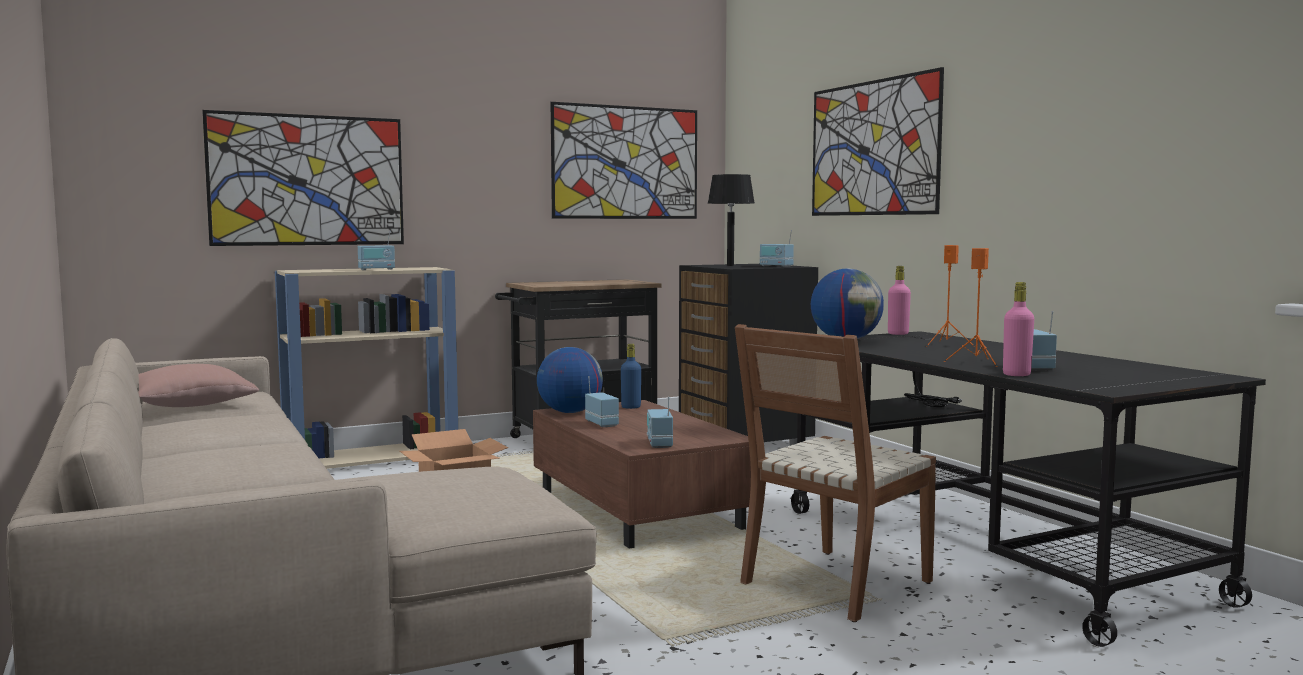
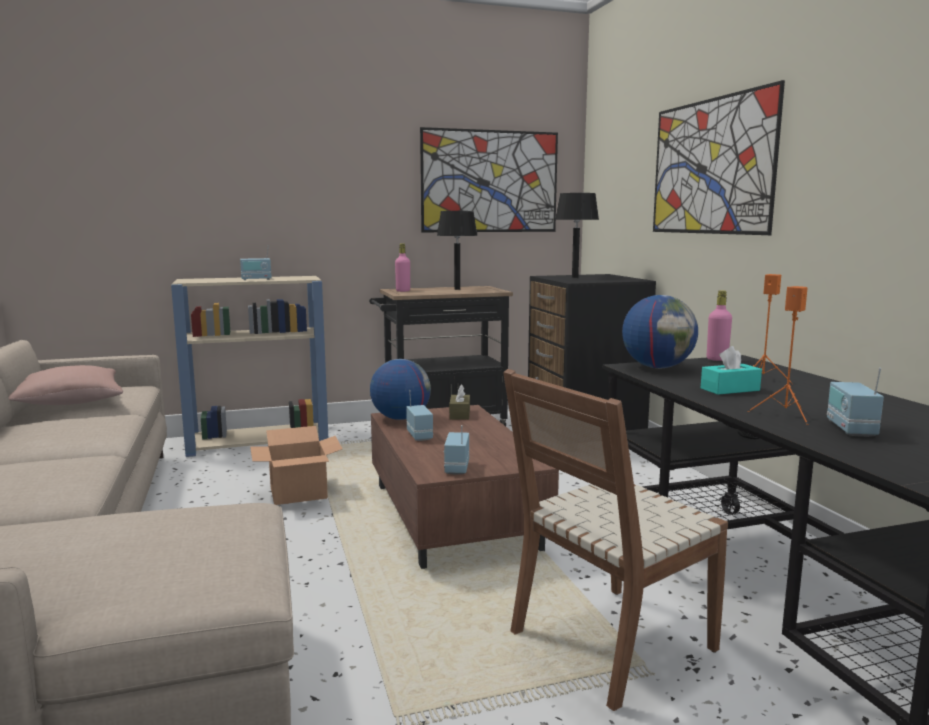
camera: 10 degrees right, 5 degrees up
(307, 180) = (203, 201): picture -> none
(596, 282) = (457, 289): none -> black table lamp
(631, 407) = (459, 414): blue bottle -> brown tissue box
(776, 266) = (616, 279): radio -> none
(921, 350) = (730, 389): none -> turquoise tissue box
(1016, 374) = (828, 444): pink bottle -> pink bottle (403, 291)

